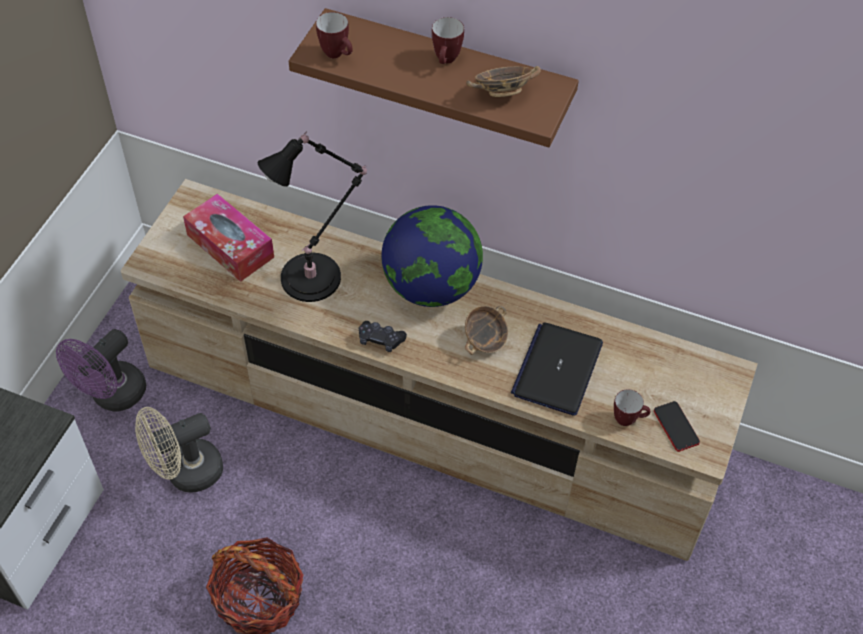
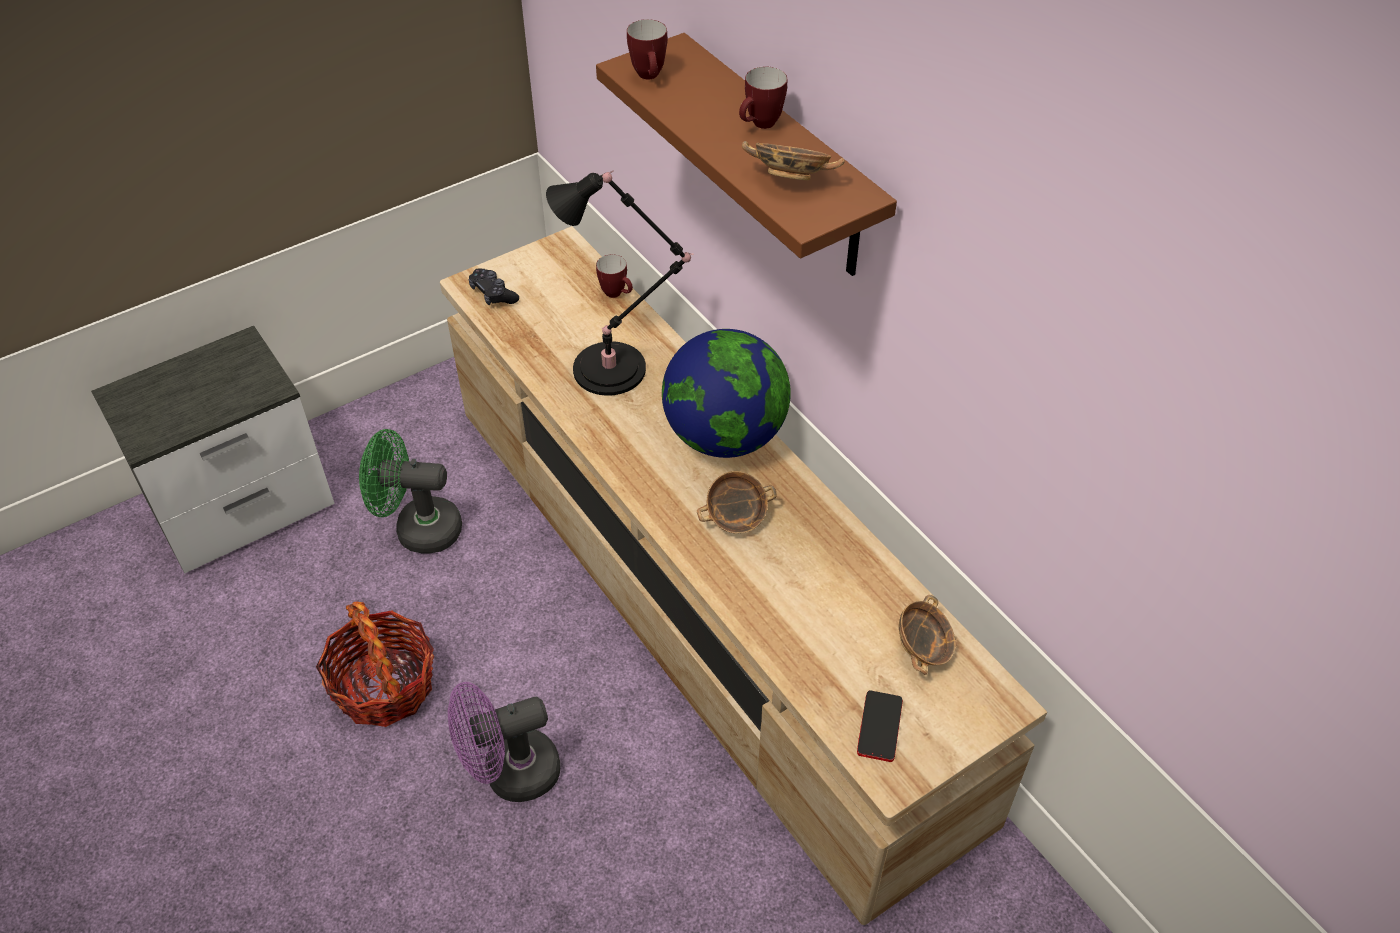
camera: 35 degrees right, 5 degrees down
(112, 396) = (413, 425): purple fan -> purple fan (510, 774)
(185, 473) = (418, 529): beige fan -> green fan
(230, 246) = (558, 304): tissue box -> none
(380, 340) = (626, 462): black game controller -> black game controller (493, 294)
(557, 369) = (791, 589): laptop -> none
(628, 420) = (828, 687): mug -> mug (617, 294)
(663, 363) = (924, 648): none -> bowl

